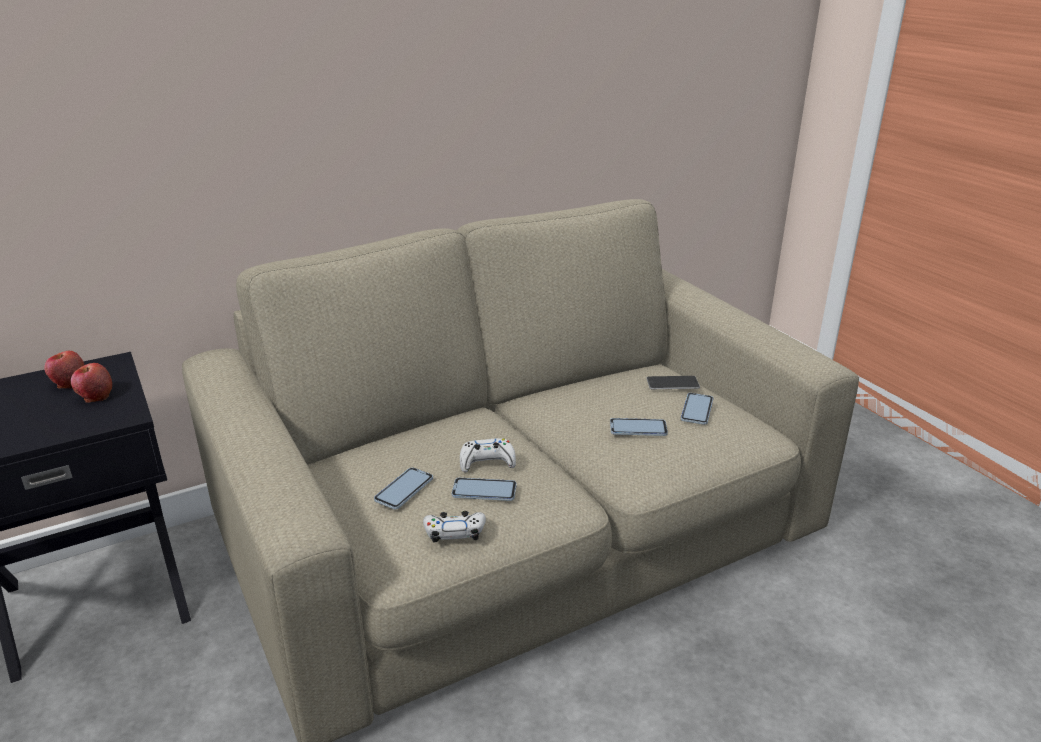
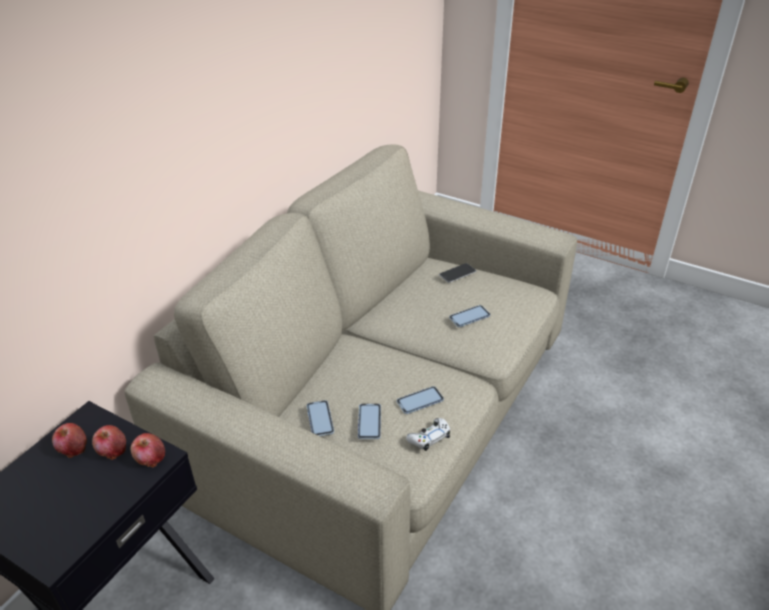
camera: 30 degrees left, 10 degrees up
(115, 414) = (150, 459): none -> apple
(487, 462) = (401, 379): white game controller -> none
(697, 410) = (491, 289): phone -> phone (320, 419)

